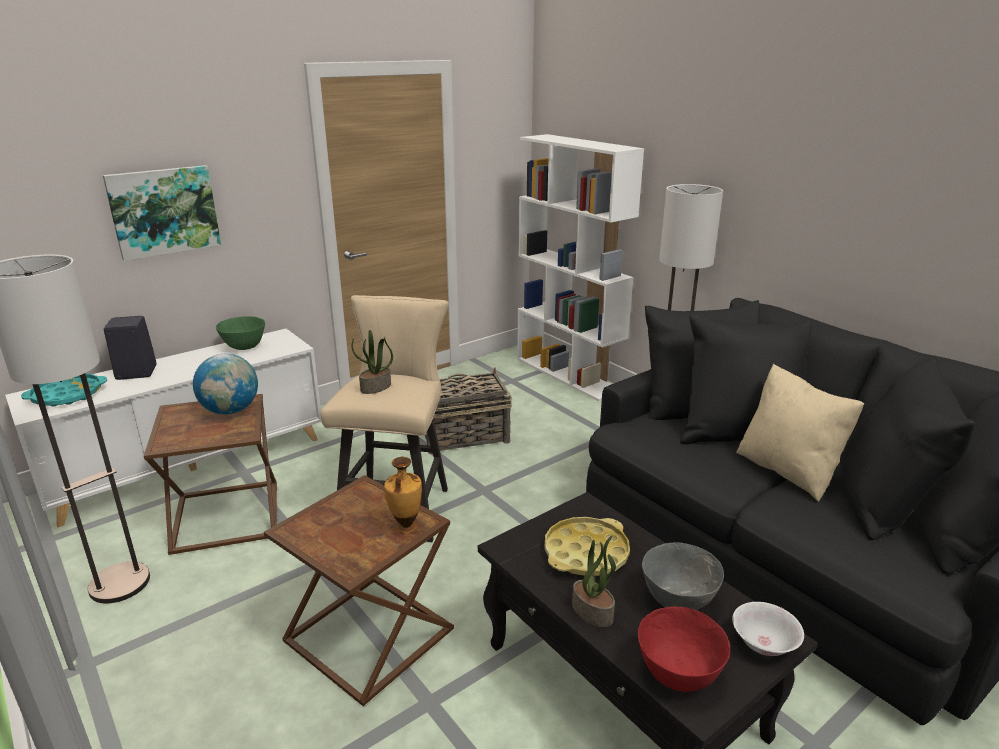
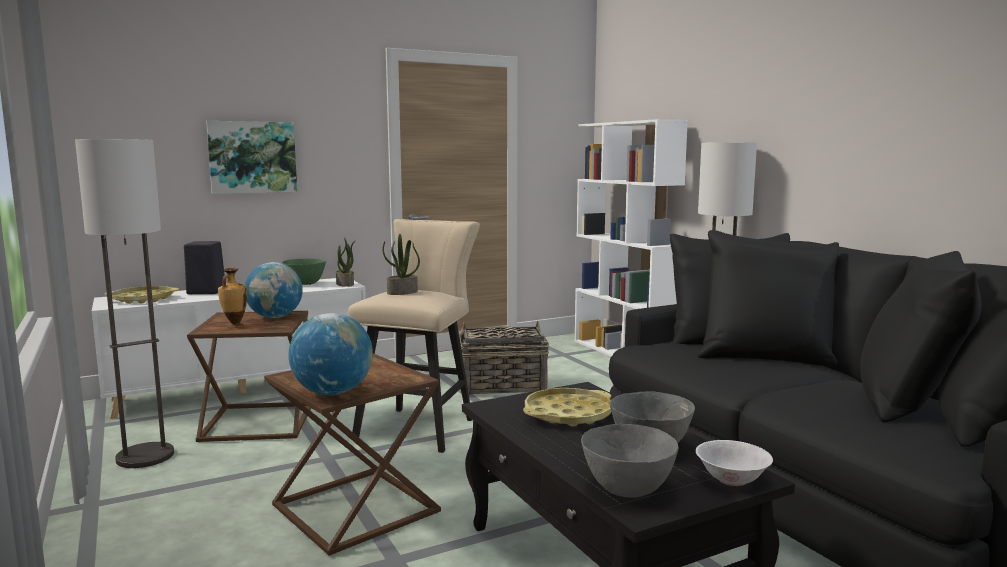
camera: 10 degrees right, 15 degrees down
(67, 395) = (143, 299): turquoise tray -> yellow tray
(350, 558) = (333, 393): none -> globe
(406, 528) = (394, 381): vase -> vase (235, 326)
(593, 612) = (557, 447): potted plant -> potted plant (345, 284)
(678, 675) = (628, 490): red bowl -> grey bowl
(788, 471) = (807, 378): beige pillow -> none

